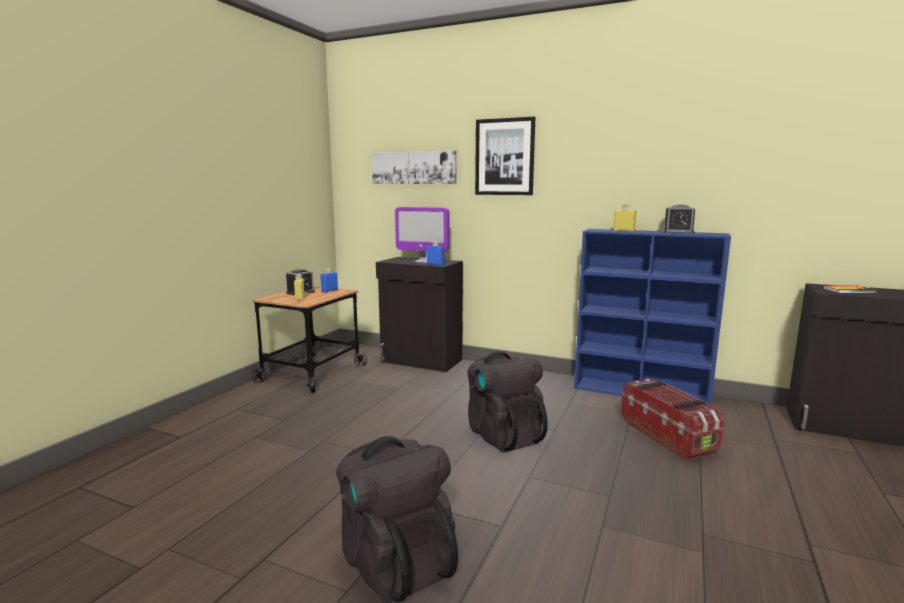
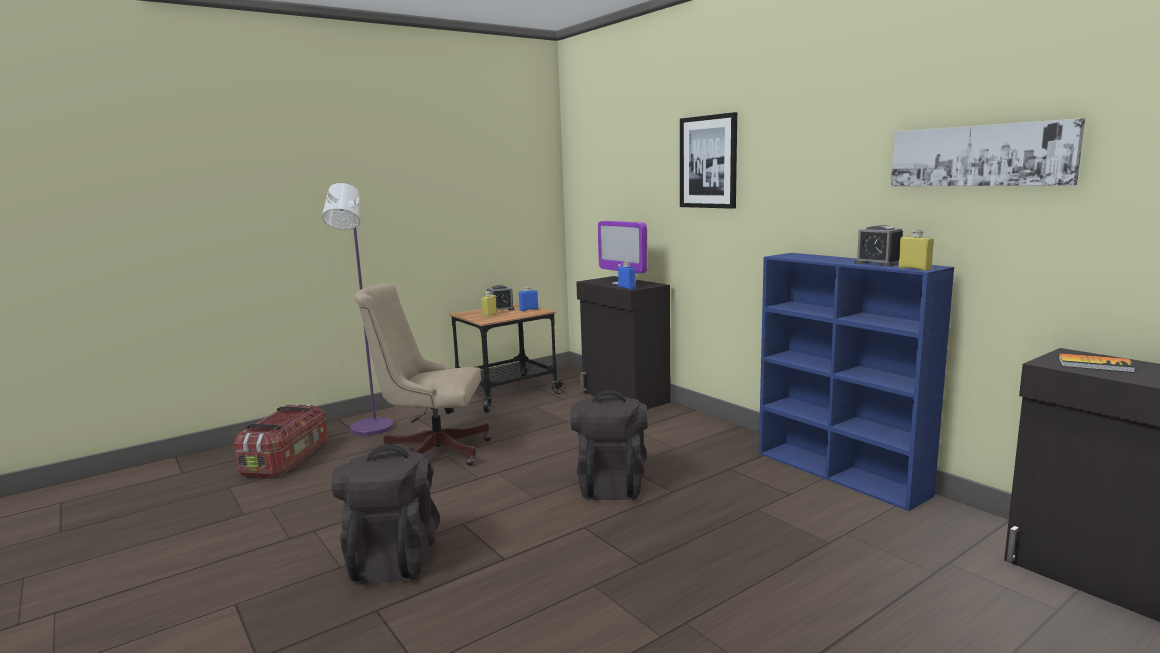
camera: 30 degrees right, 0 degrees up
(202, 433) = (370, 431): none -> purple floor lamp
(299, 440) = (431, 451): none -> beige office chair
(414, 168) = (628, 175): picture -> picture (979, 155)
(624, 231) = (815, 258): yellow bottle -> yellow bottle (914, 269)
(668, 436) = (799, 526): storage box -> storage box (287, 459)

